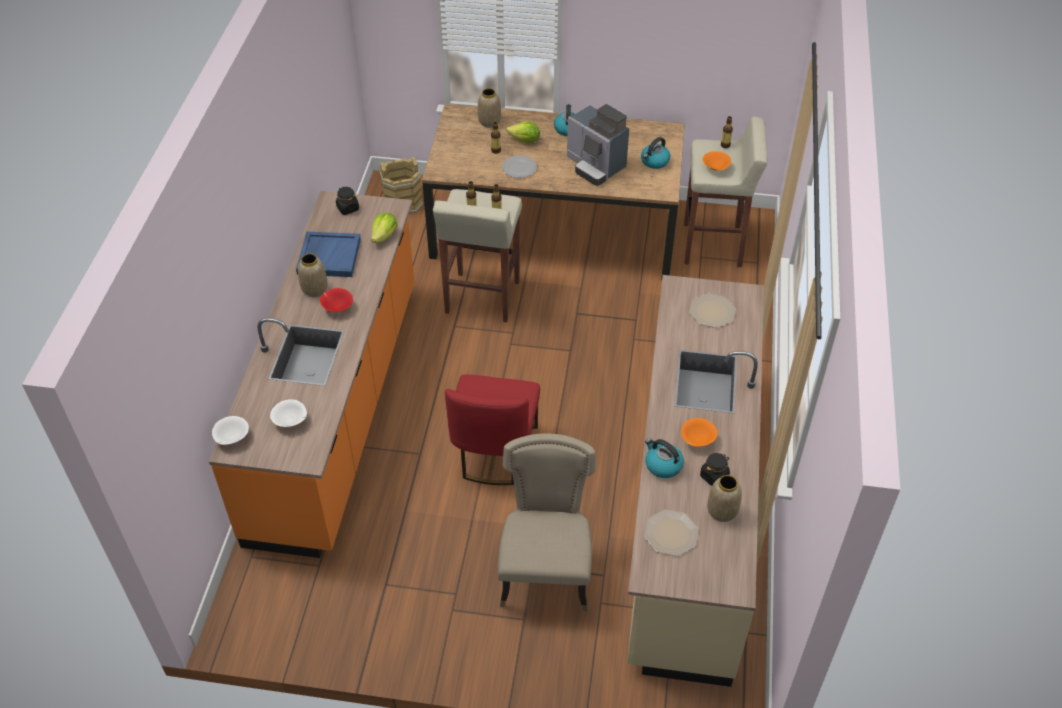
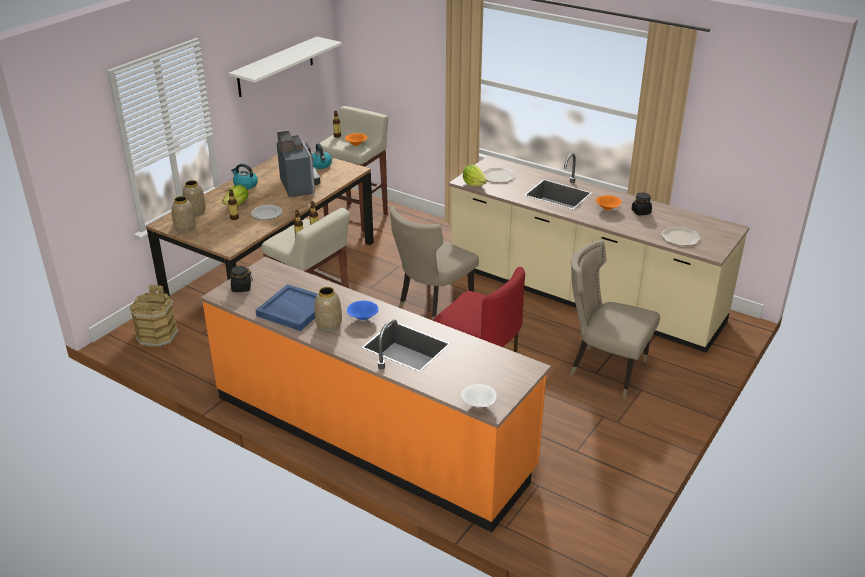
camera: 65 degrees left, 15 degrees down
(291, 421) = (480, 369): white bowl -> none
(337, 307) = (362, 318): red bowl -> blue bowl
(384, 236) = (296, 278): lettuce -> lettuce (474, 184)
(574, 377) = (431, 306): none -> beige chair
(595, 166) = (300, 185): coffee machine -> coffee machine turned 90 degrees counterclockwise
(662, 465) = (622, 225): kettle -> none
(681, 28) = (275, 66): none -> white shelf
(722, 511) = (670, 217): vase -> vase (185, 229)

